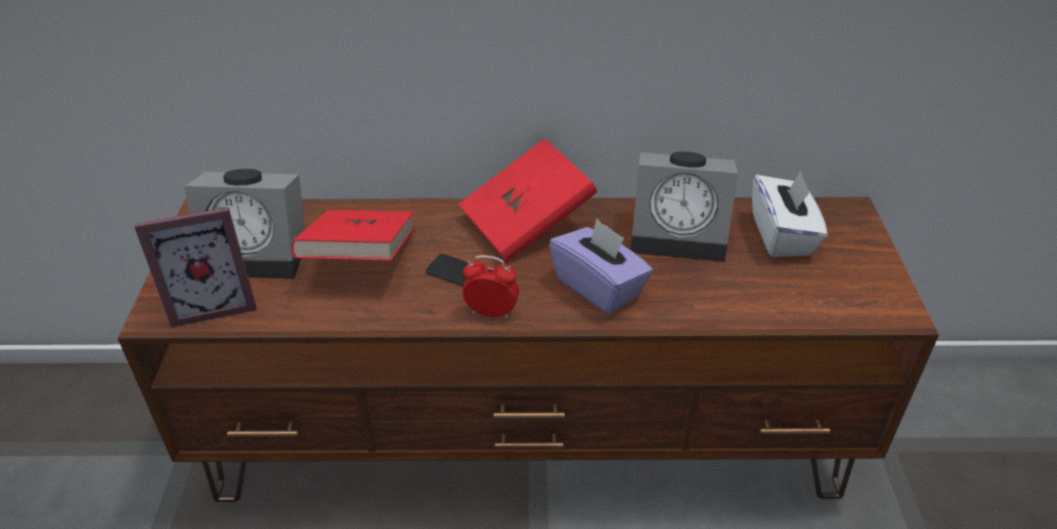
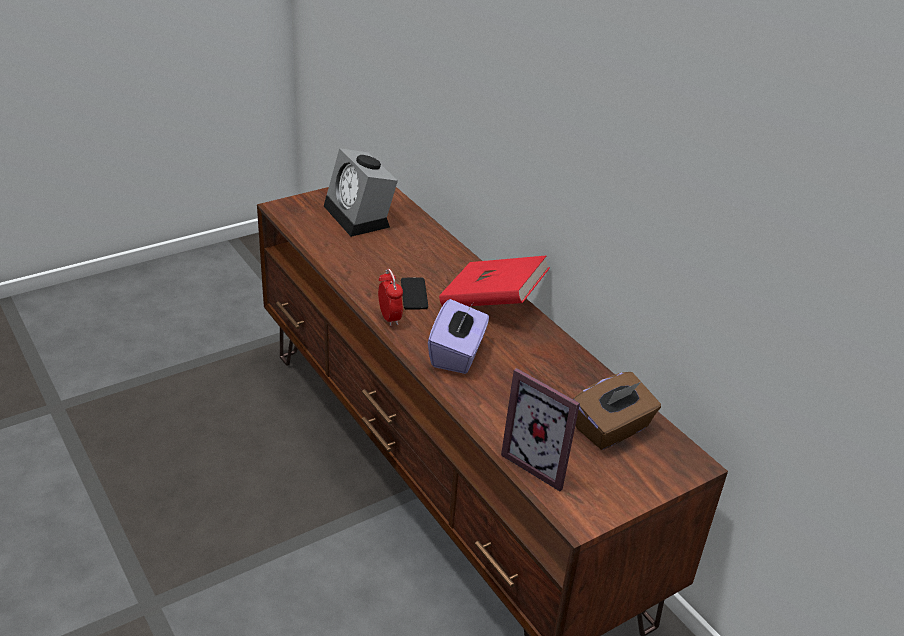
camera: 55 degrees right, 5 degrees down
(213, 303) = (307, 220): picture frame -> picture frame (542, 462)
(360, 258) = (390, 251): red book -> none
(681, 234) = (555, 376): alarm clock -> none
(782, 235) = (612, 429): white tissue box -> brown tissue box

